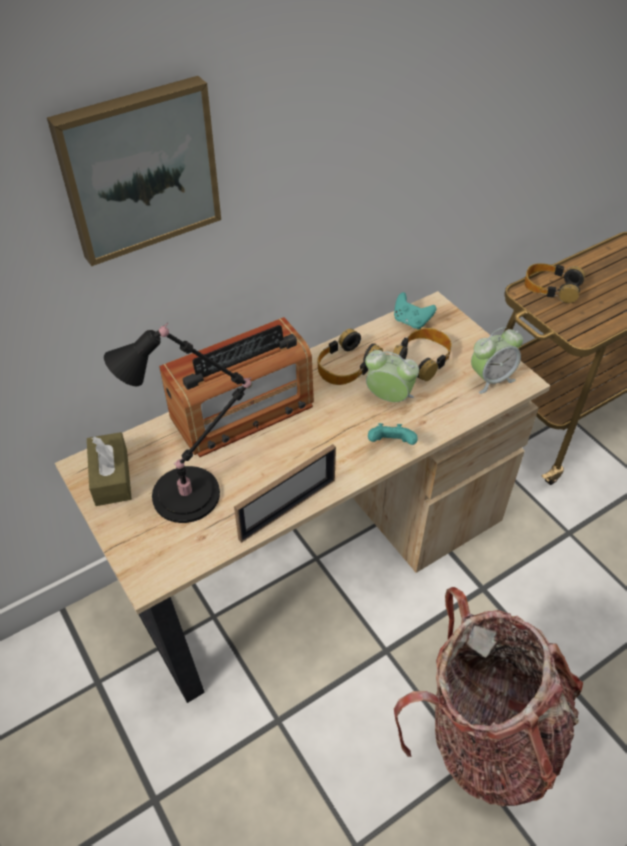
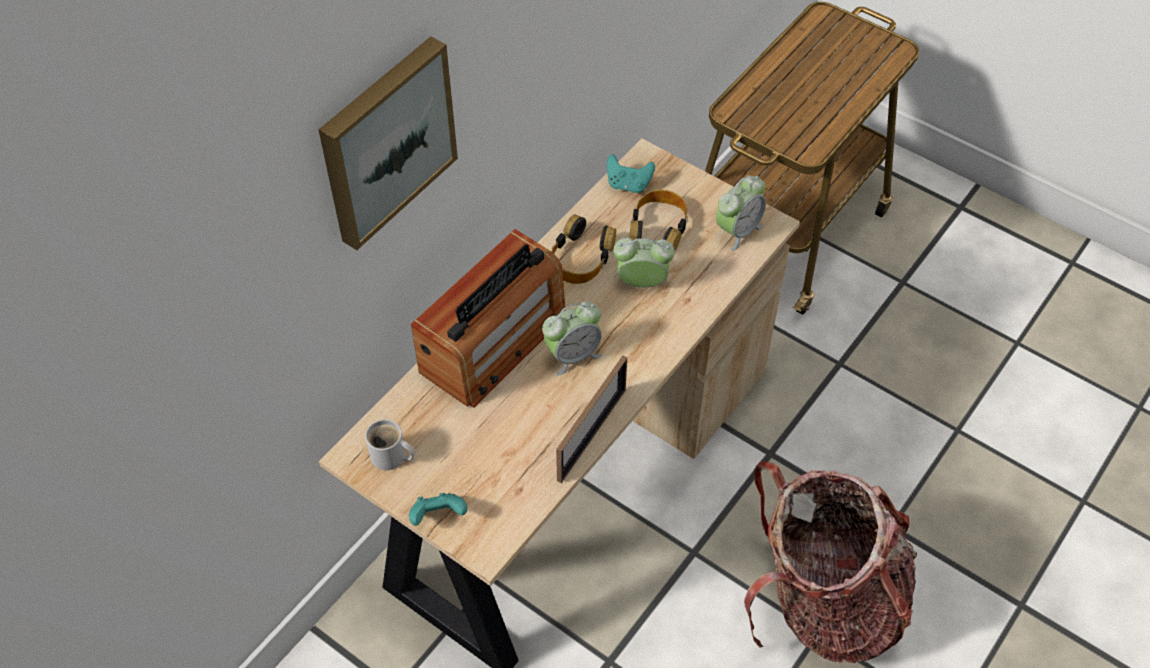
camera: 20 degrees left, 5 degrees up
(111, 477) = (391, 457): brown tissue box -> white mug
(192, 493) = (486, 448): black table lamp -> none
(303, 439) = (572, 355): none -> alarm clock
(391, 444) = (665, 334): turquoise game controller -> turquoise game controller (438, 516)
(551, 287) = (758, 98): headphones -> none

